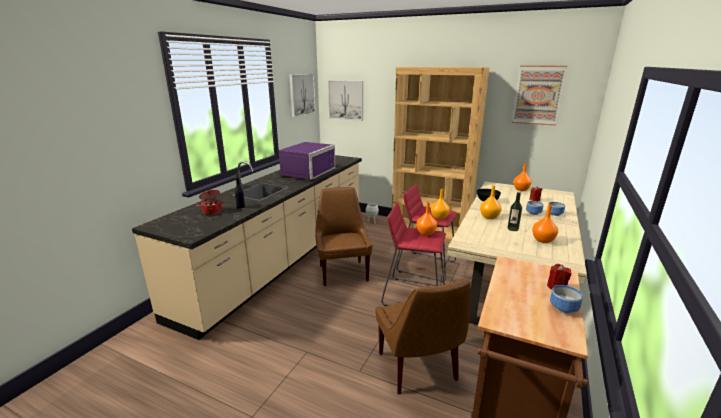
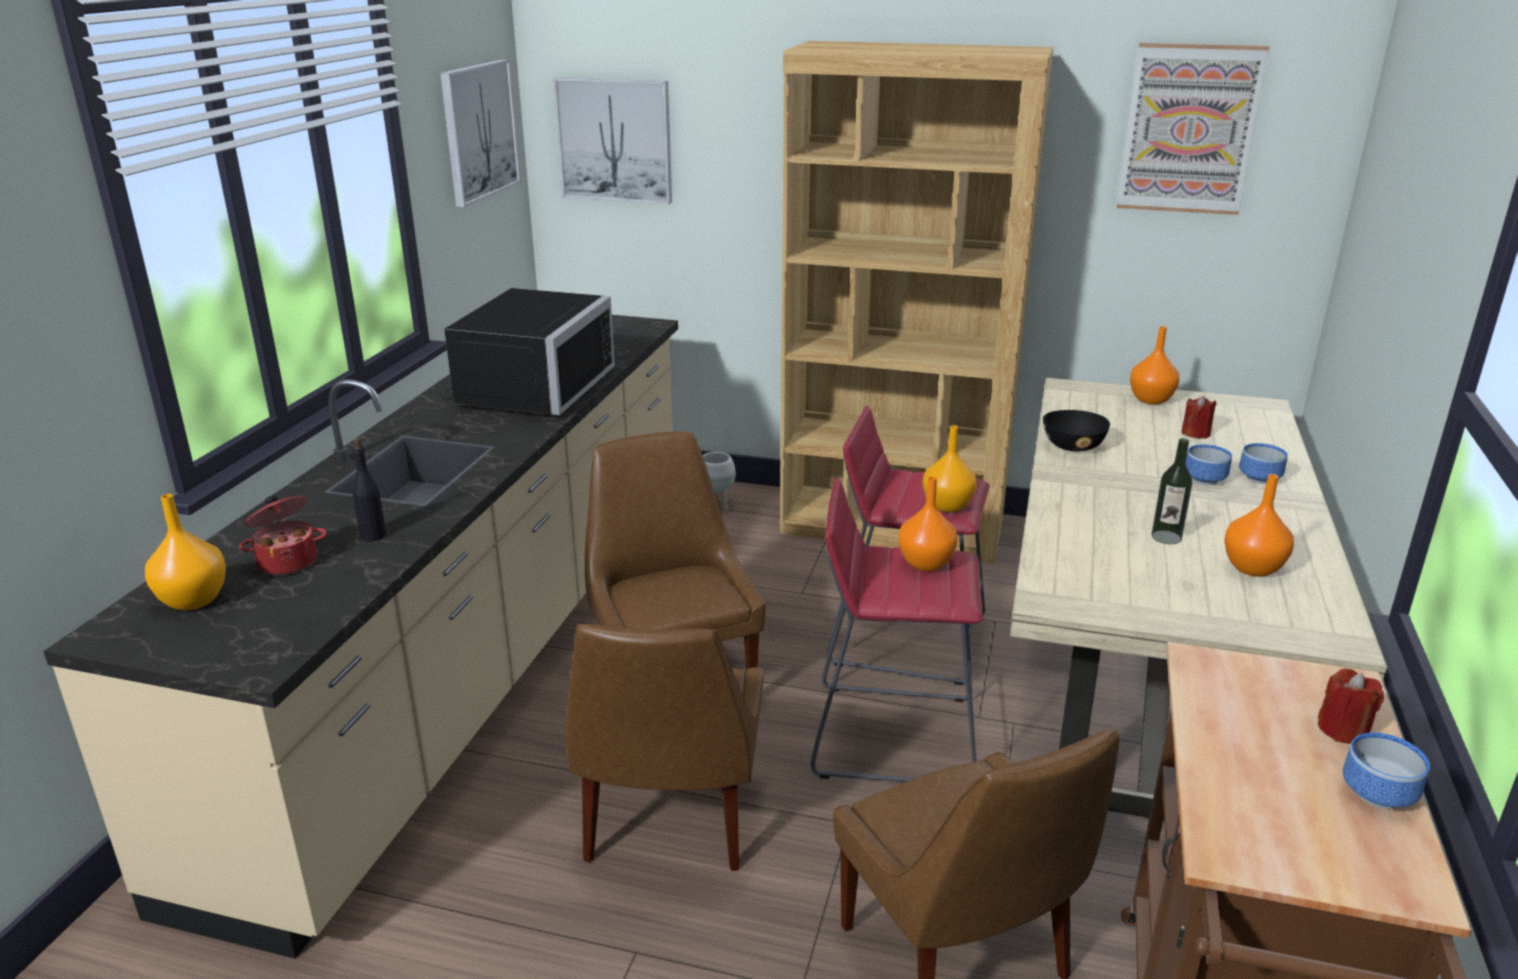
camera: 10 degrees left, 5 degrees up
(305, 172) = (527, 387): purple microwave -> black microwave
(329, 314) = (669, 824): none -> brown chair
(489, 217) = (1093, 502): orange vase -> orange vase (191, 600)

